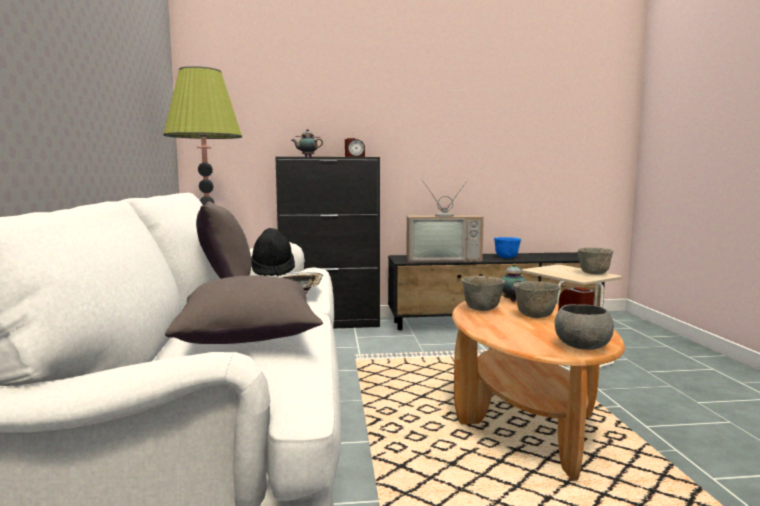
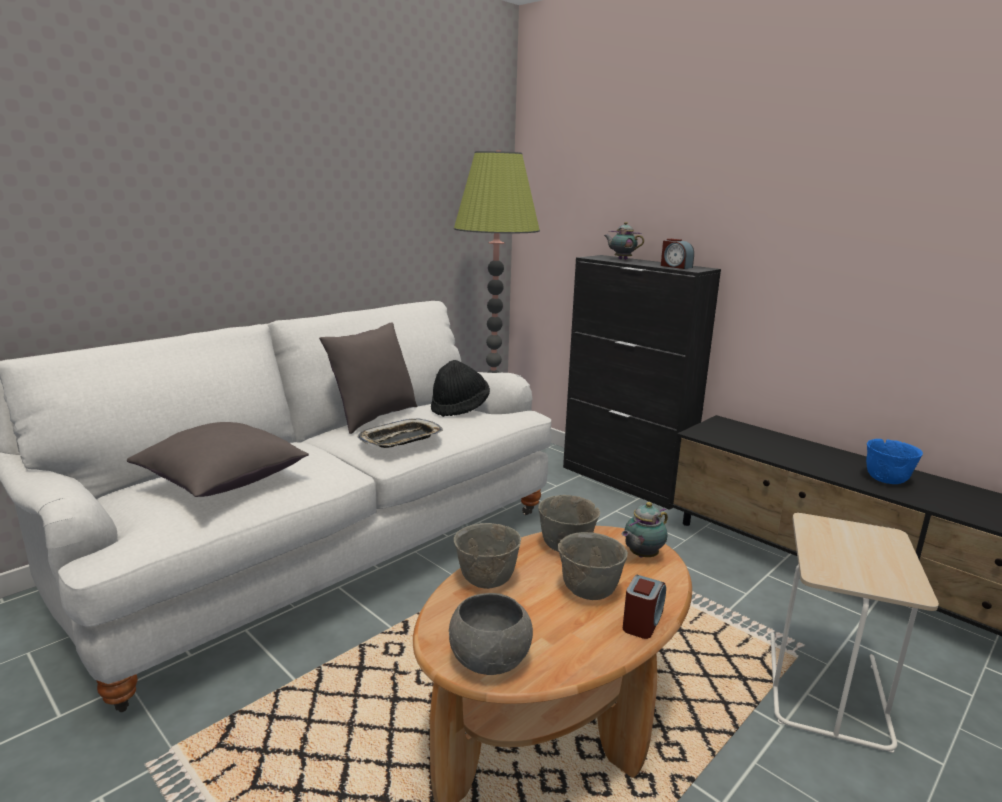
camera: 50 degrees right, 10 degrees up
(443, 259) = (769, 447): television -> none
(594, 273) = (894, 576): grey bowl -> grey bowl (486, 581)

